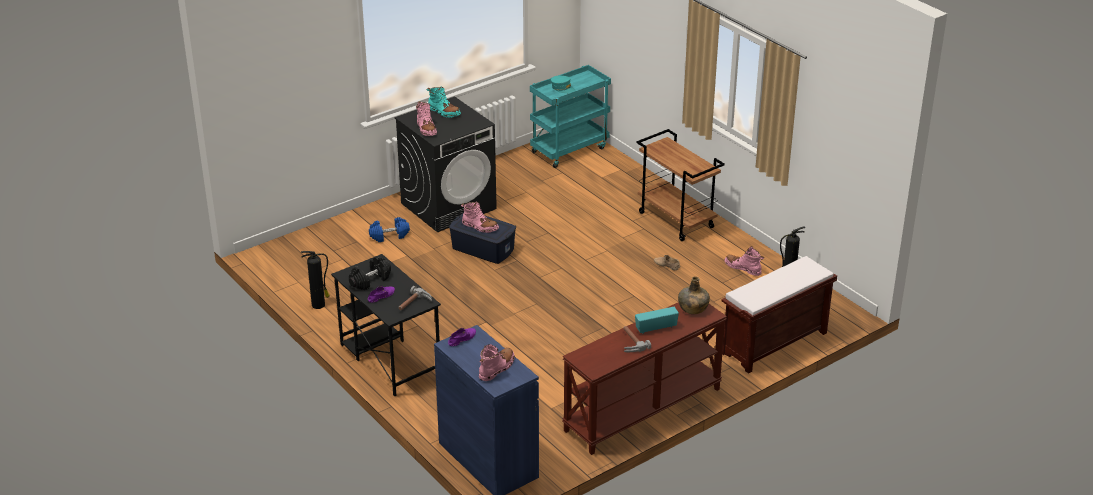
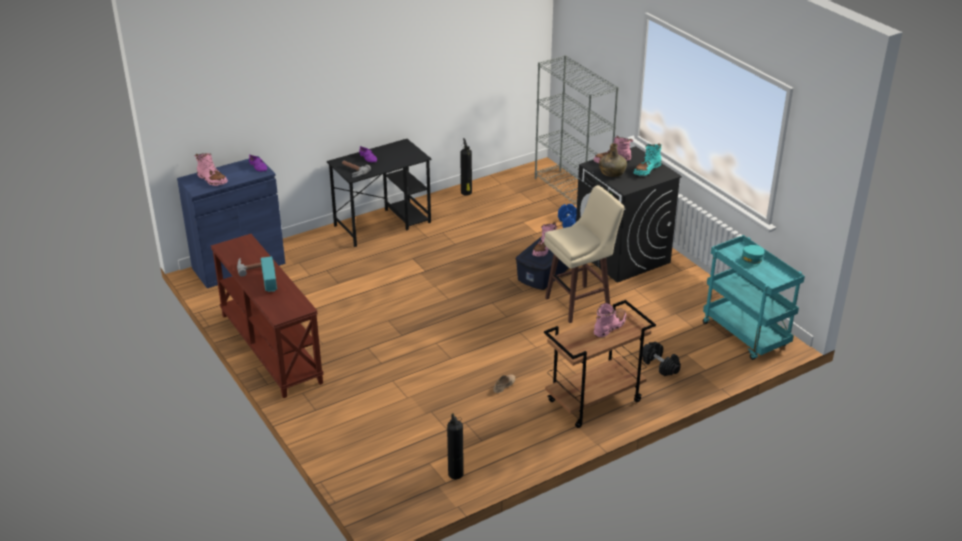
camera: 95 degrees right, 0 degrees up
(320, 235) = (572, 192): none -> grey bookcase
(370, 280) = (392, 153): black dumbbell -> black dumbbell (660, 365)
(534, 228) = (579, 303): none -> beige stool
(692, 308) = (294, 306): green bottle -> green bottle (612, 173)
(743, 268) = (491, 441): pink boot -> pink boot (610, 326)
(774, 344) = (345, 446): brown bench -> none

